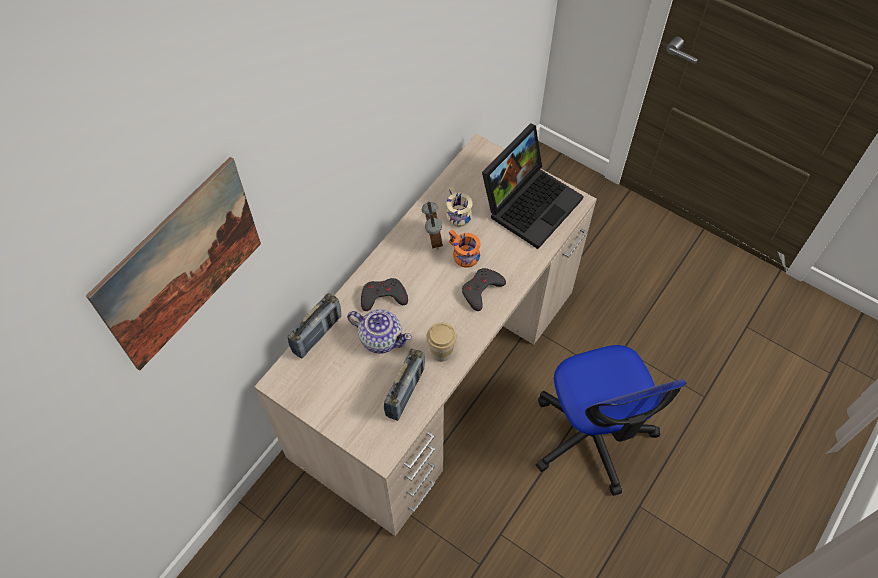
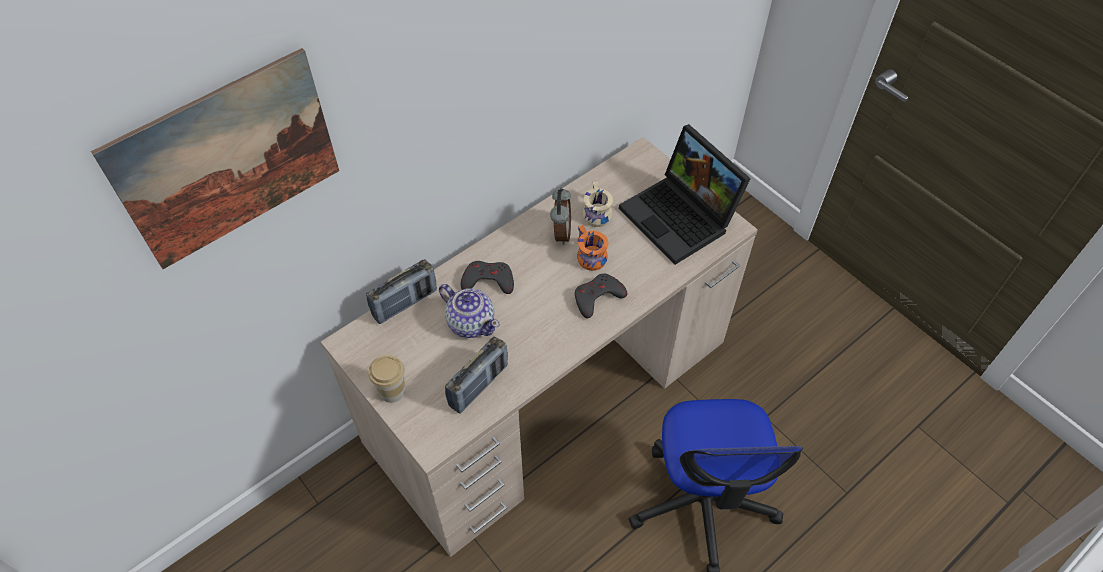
camera: 15 degrees right, 5 degrees down
(441, 351) = (532, 352): cup -> cup (392, 391)
(530, 202) = (681, 217): laptop -> laptop turned 90 degrees clockwise

